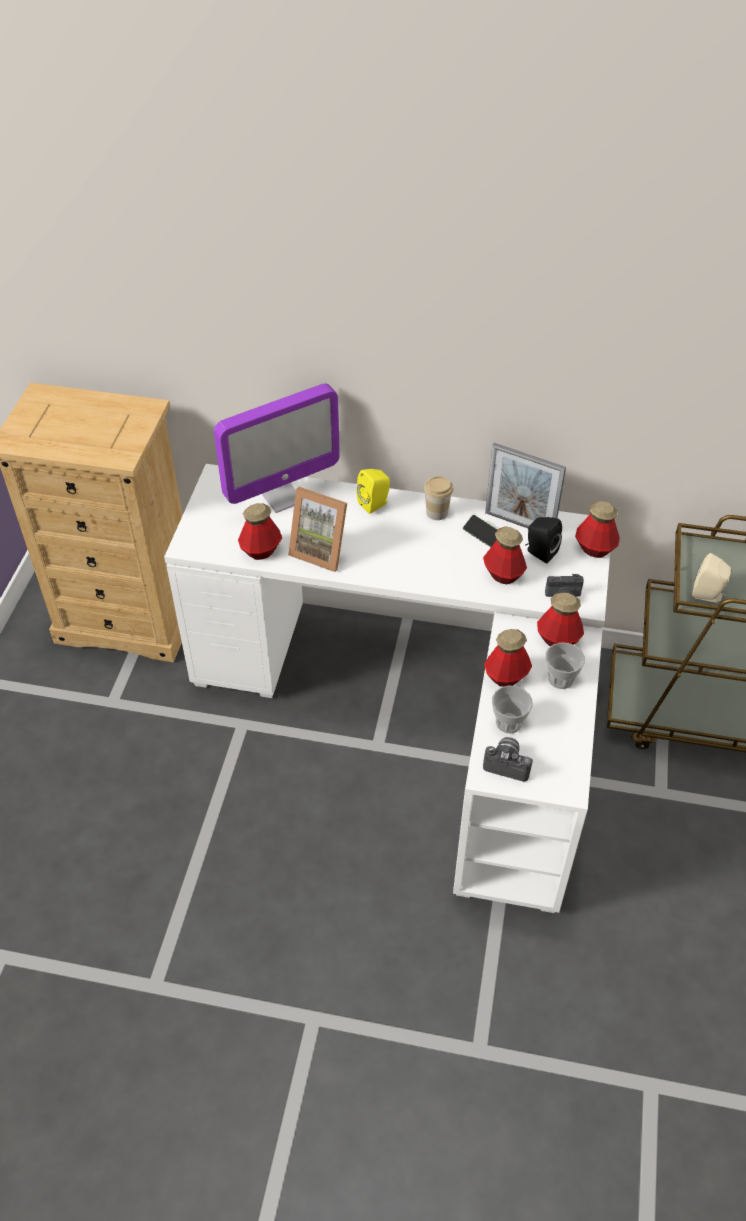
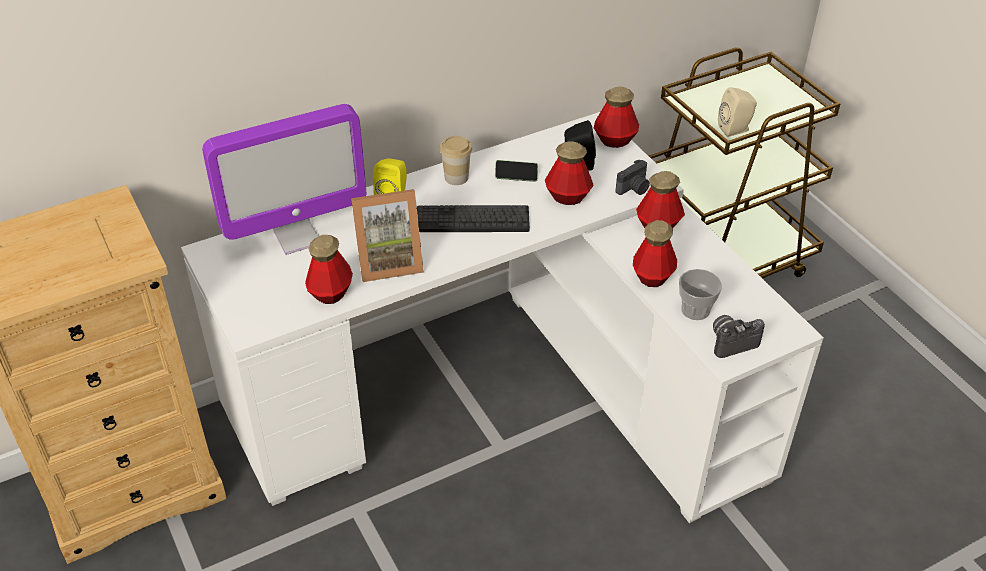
camera: 40 degrees left, 5 degrees down
(282, 497) = (297, 237): monitor -> monitor turned 45 degrees clockwise
(412, 552) = (472, 220): none -> keyboard
(519, 524) = (535, 152): picture frame -> none
(560, 678) = (694, 254): cup -> none

